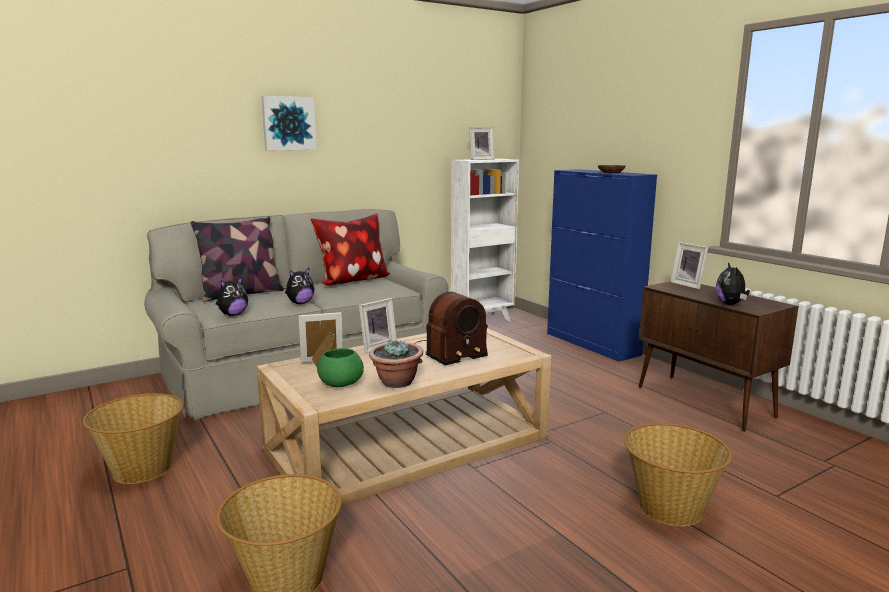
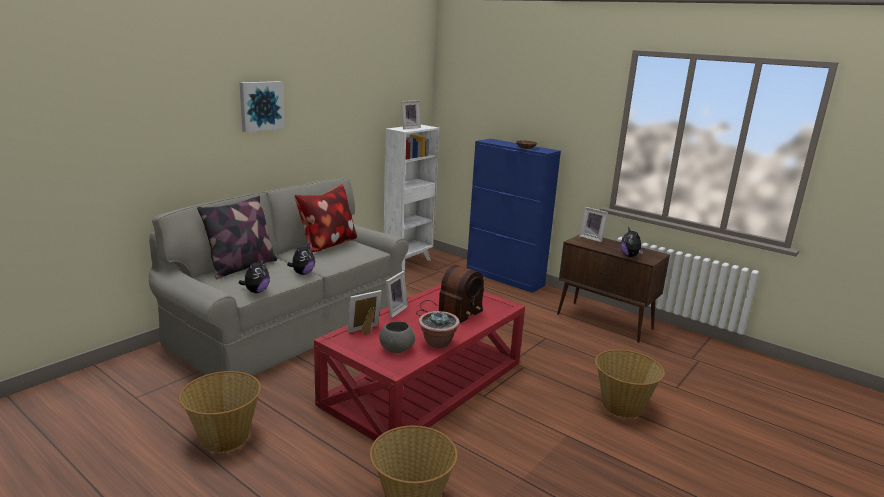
camera: 20 degrees left, 5 degrees up
(340, 384) = (396, 349): green bowl -> grey bowl
(407, 443) = (423, 382): beige coffee table -> red coffee table

